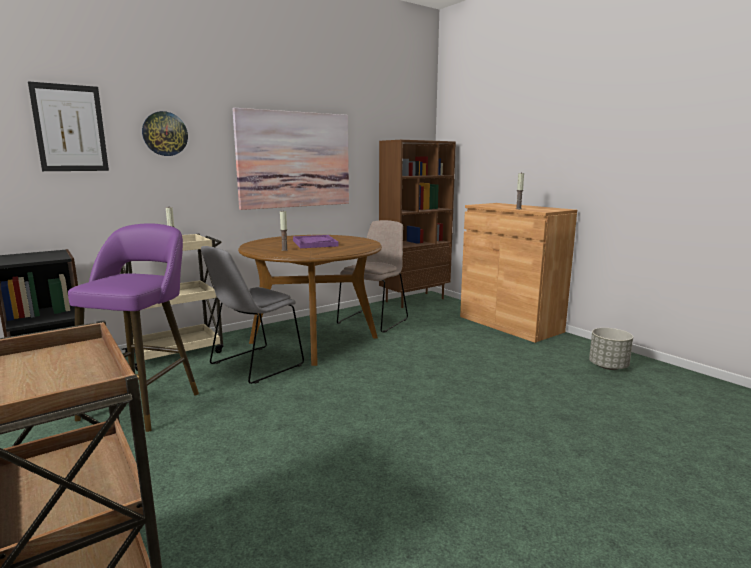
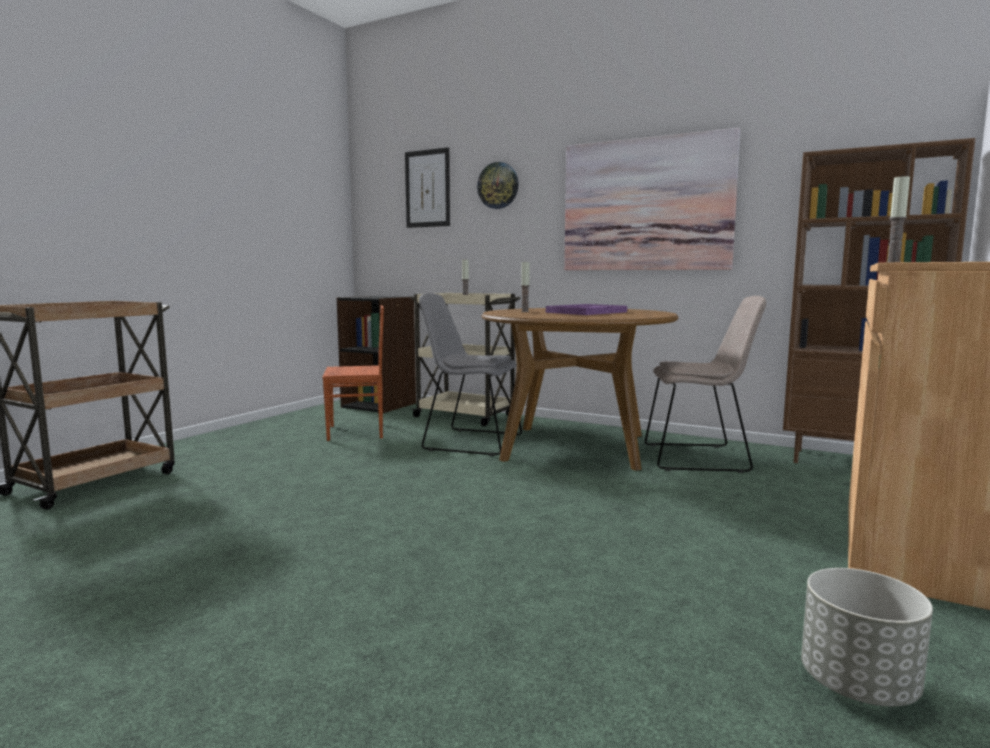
camera: 65 degrees right, 5 degrees down
(144, 403) = (357, 432): purple stool -> brown chair

